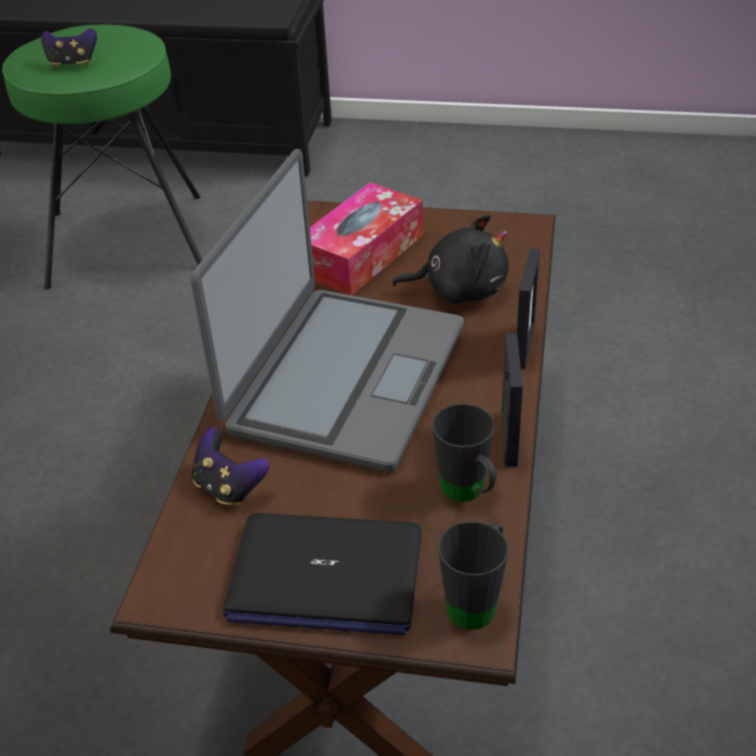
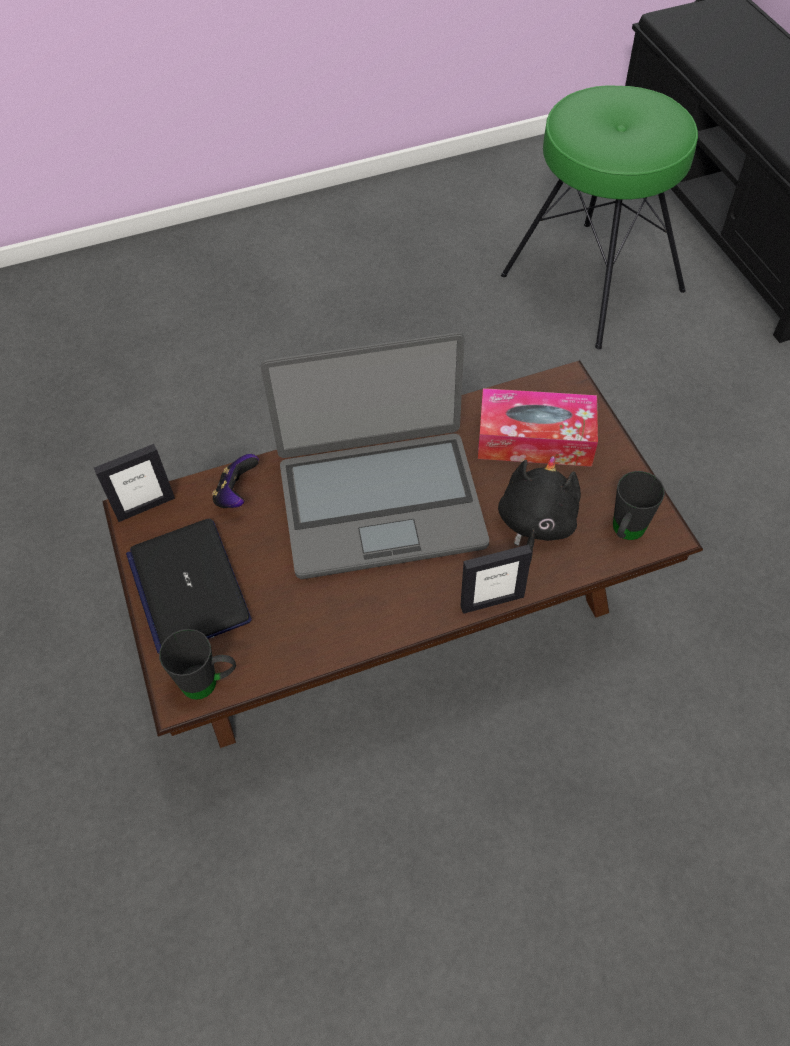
camera: 60 degrees right, 15 degrees up
(73, 63) = (597, 129): game controller -> none
(459, 289) = (535, 525): black plush toy -> black plush toy turned 135 degrees counterclockwise
(468, 494) = (304, 635): black mug -> black mug (625, 533)
(508, 438) = (375, 636): picture frame -> picture frame (145, 506)

